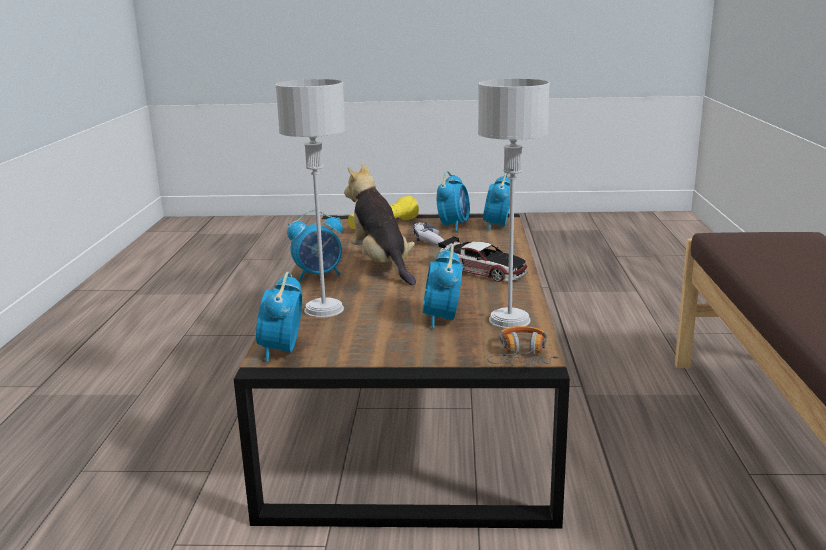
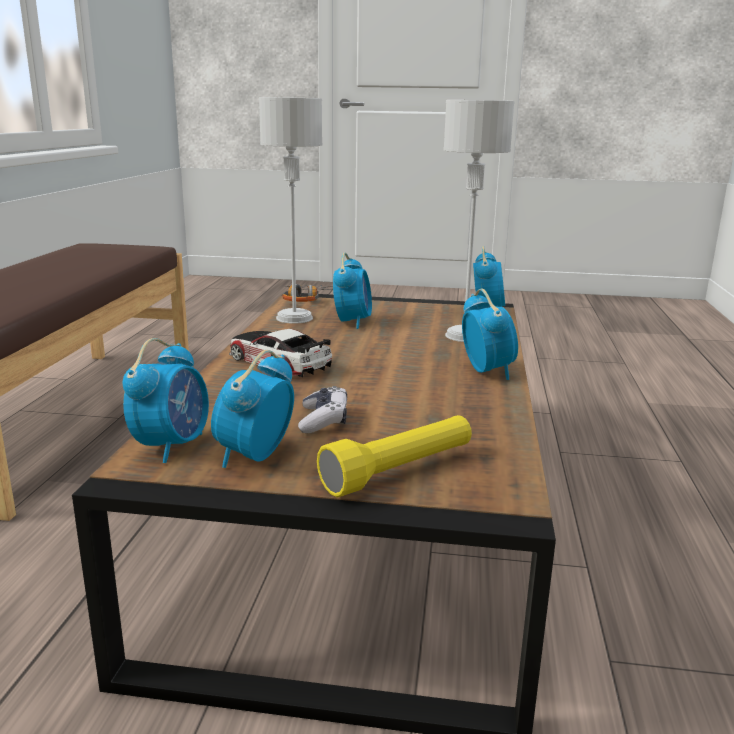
camera: 175 degrees left, 0 degrees up
(319, 275) = (486, 371): alarm clock -> alarm clock turned 90 degrees clockwise
(382, 265) = (405, 379): plush toy -> none

